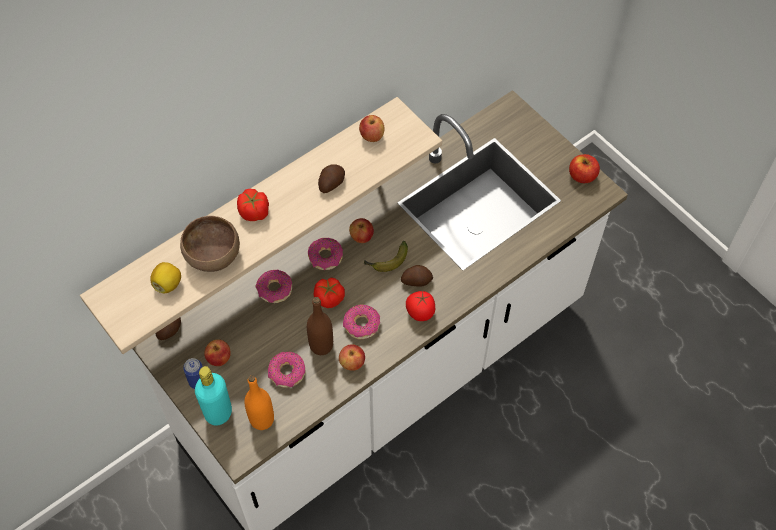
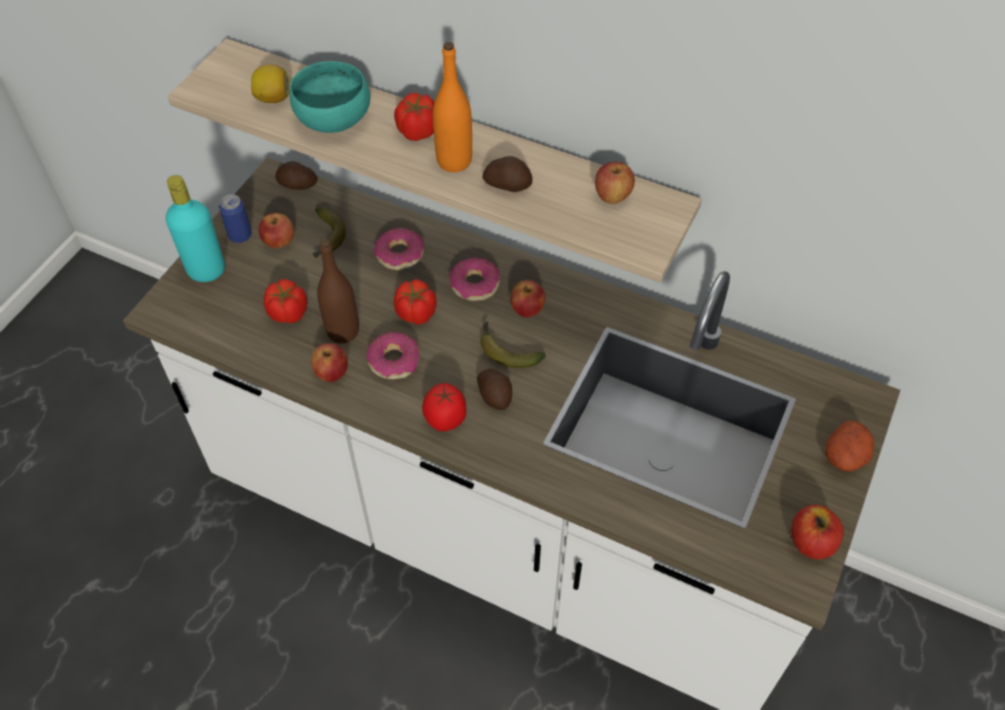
camera: 65 degrees right, 5 degrees down
(211, 255) = (332, 118): brown bowl -> turquoise bowl
(234, 327) = (327, 238): none -> banana
(262, 419) = (213, 314): orange bottle -> orange bottle (454, 161)
(287, 372) = (288, 312): donut -> tomato
(540, 135) = (845, 456): none -> potato

